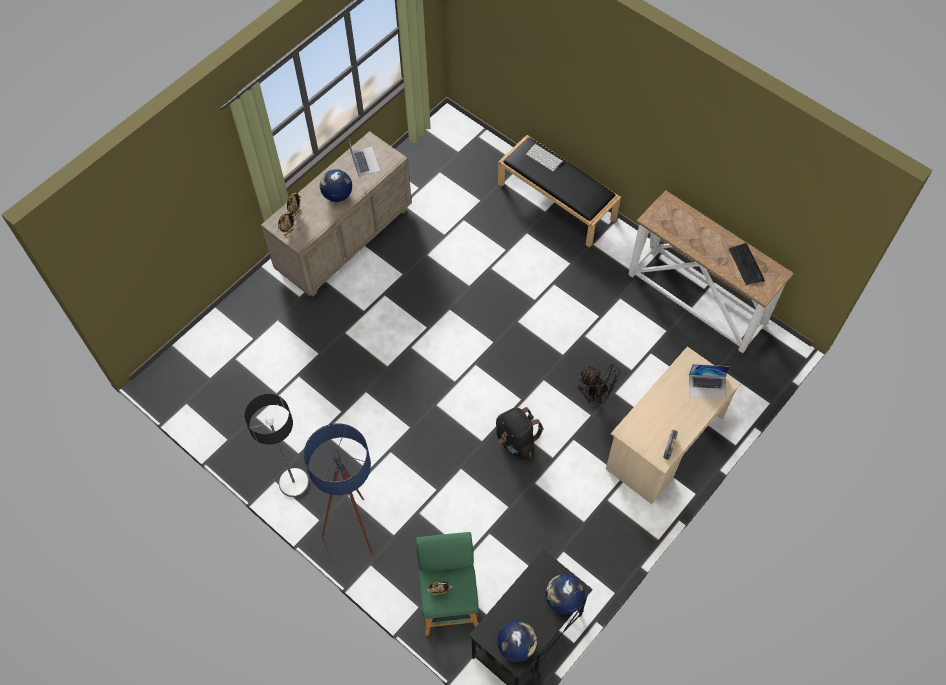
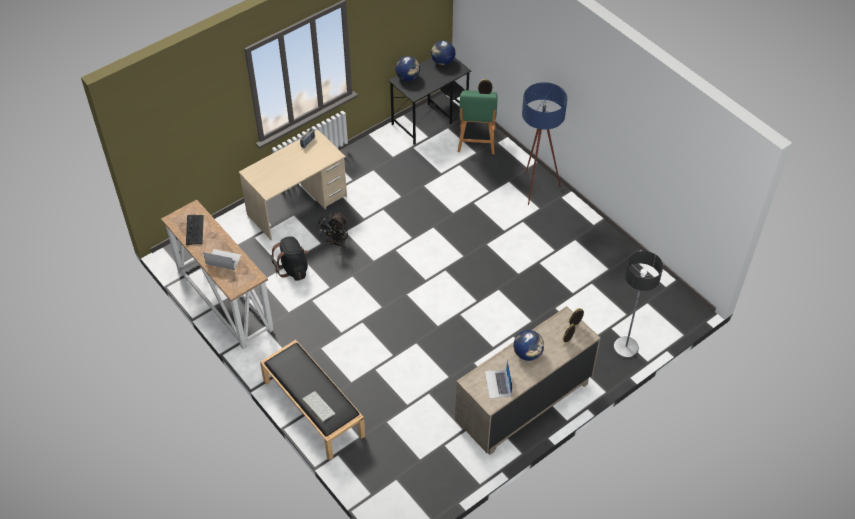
camera: 170 degrees left, 10 degrees down
(294, 482) = (579, 222): floor lamp -> floor lamp (625, 347)
(516, 441) = (407, 223): black backpack -> black backpack (293, 268)
(596, 396) = (336, 243): black fan -> black fan turned 105 degrees counterclockwise
(707, 386) = (263, 173): laptop -> laptop (223, 259)

